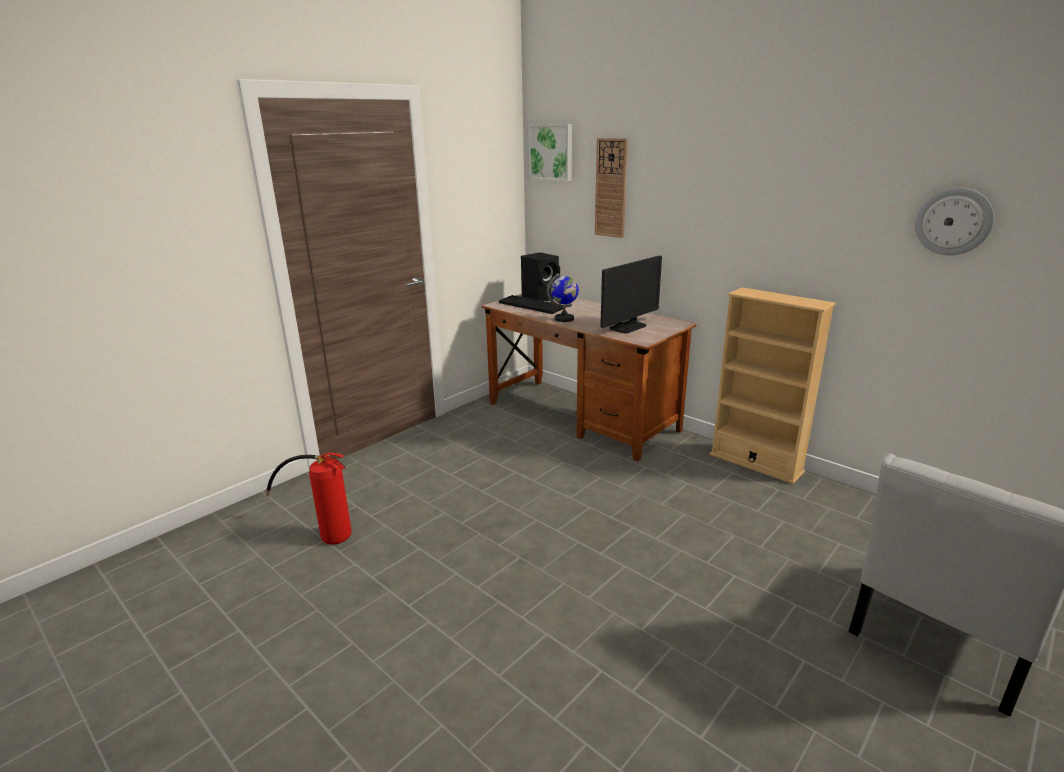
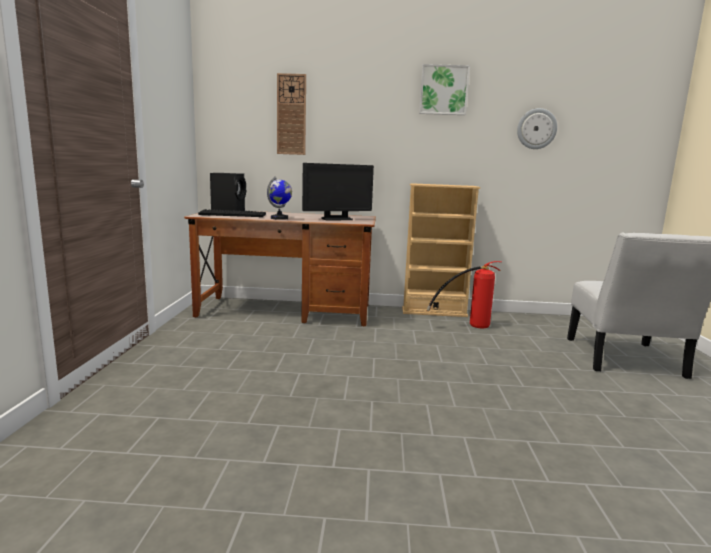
camera: 40 degrees left, 10 degrees down
(323, 532) = (149, 449): fire extinguisher -> fire extinguisher (468, 326)
(551, 152) = (227, 84): picture -> picture (443, 90)
(627, 327) = (336, 219): monitor -> monitor turned 60 degrees clockwise

